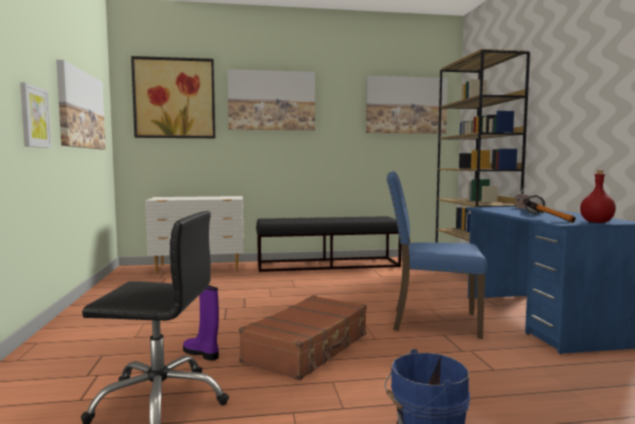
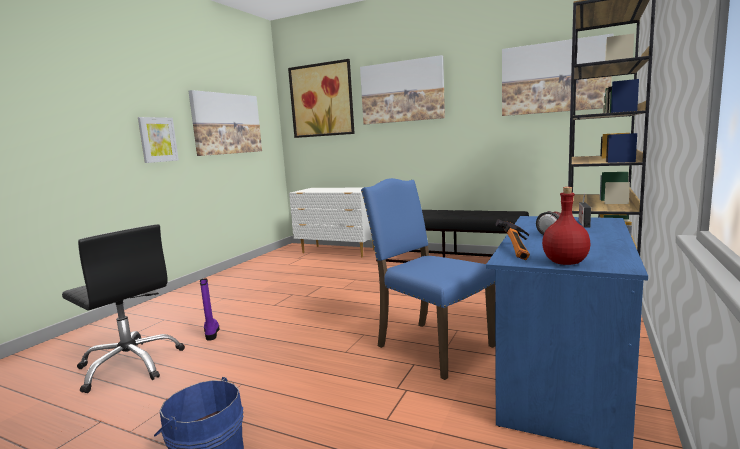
camera: 35 degrees right, 5 degrees up
(308, 348) = (280, 347): brown suitcase -> none

